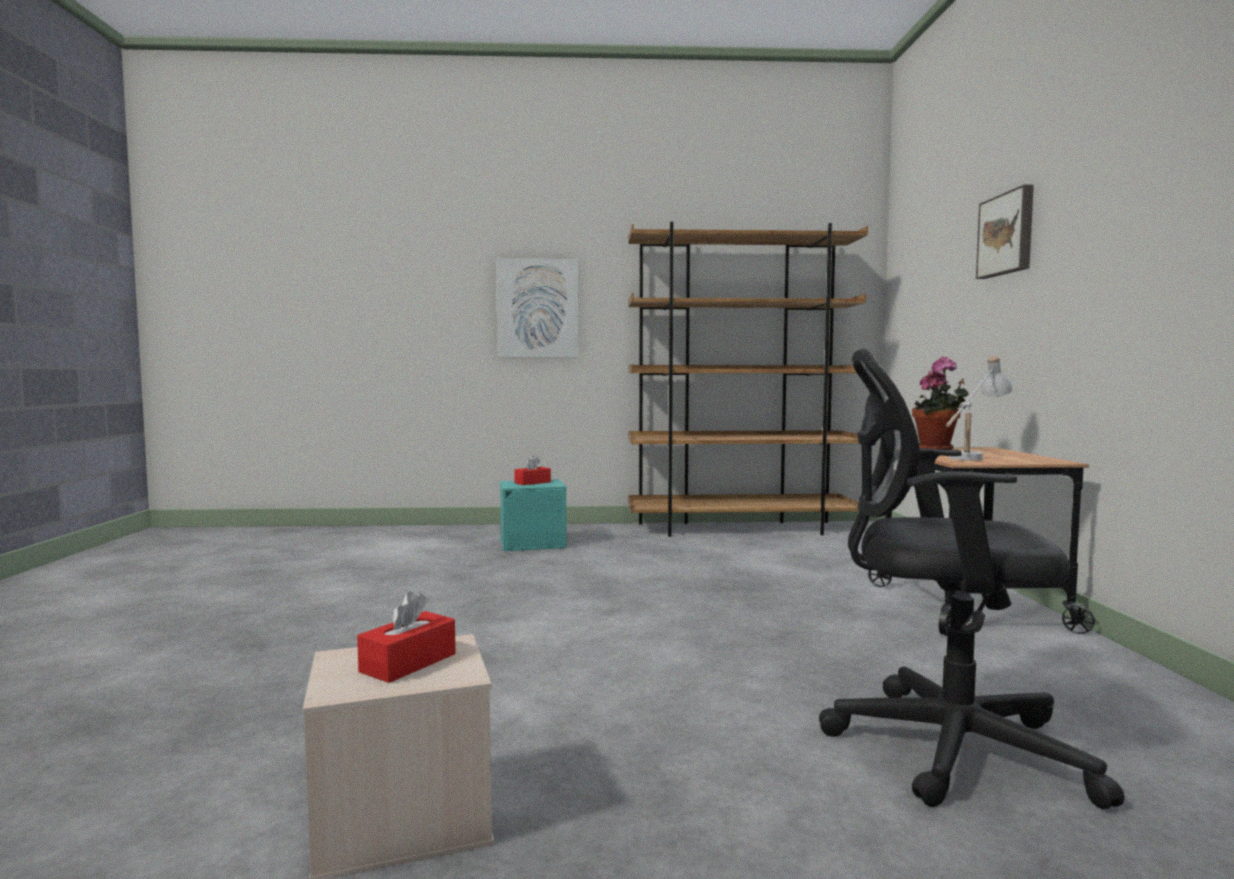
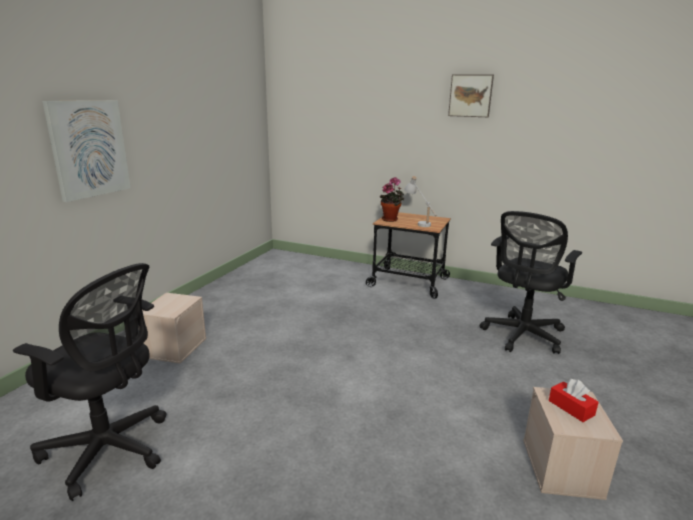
camera: 65 degrees left, 15 degrees up
(344, 564) = (110, 450): none -> black office chair
(532, 482) = (167, 303): red tissue box -> none
(533, 543) = (175, 347): turquoise storage box -> beige storage box
(740, 529) = (240, 279): brown bookcase -> none
(1007, 234) = (388, 111): picture -> picture (470, 95)

